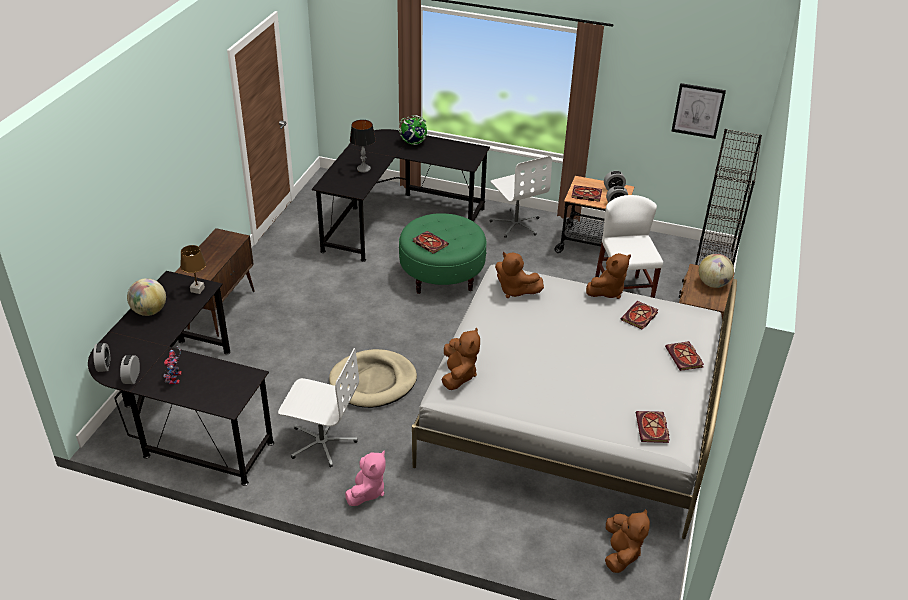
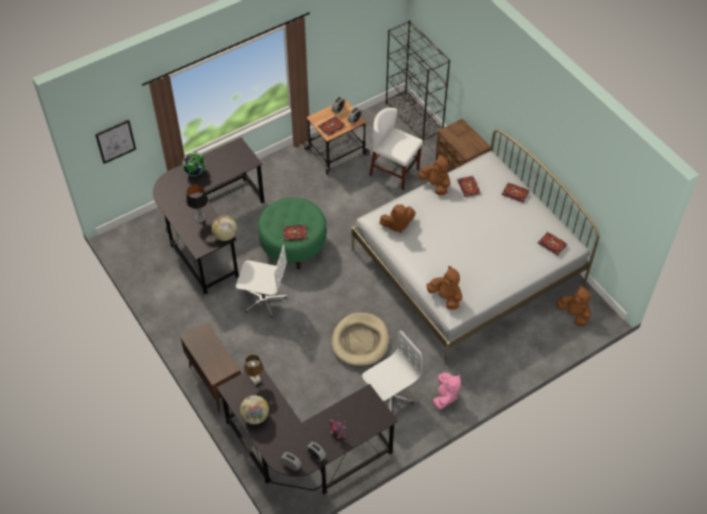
camera: 50 degrees left, 15 degrees up
(367, 491) = (445, 396): pink plush toy -> pink plush toy turned 45 degrees clockwise
(516, 224) = (279, 173): white office chair -> white office chair (263, 299)
(607, 291) = (435, 185): brown plush toy -> brown plush toy turned 45 degrees counterclockwise
(698, 110) = (366, 28): picture -> picture (115, 141)
(713, 284) = (463, 135): globe -> globe (225, 236)

